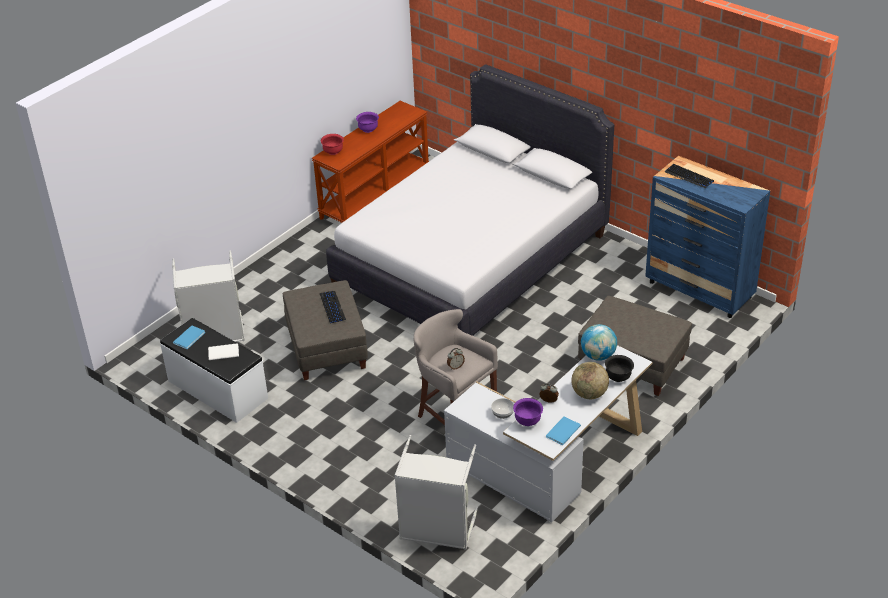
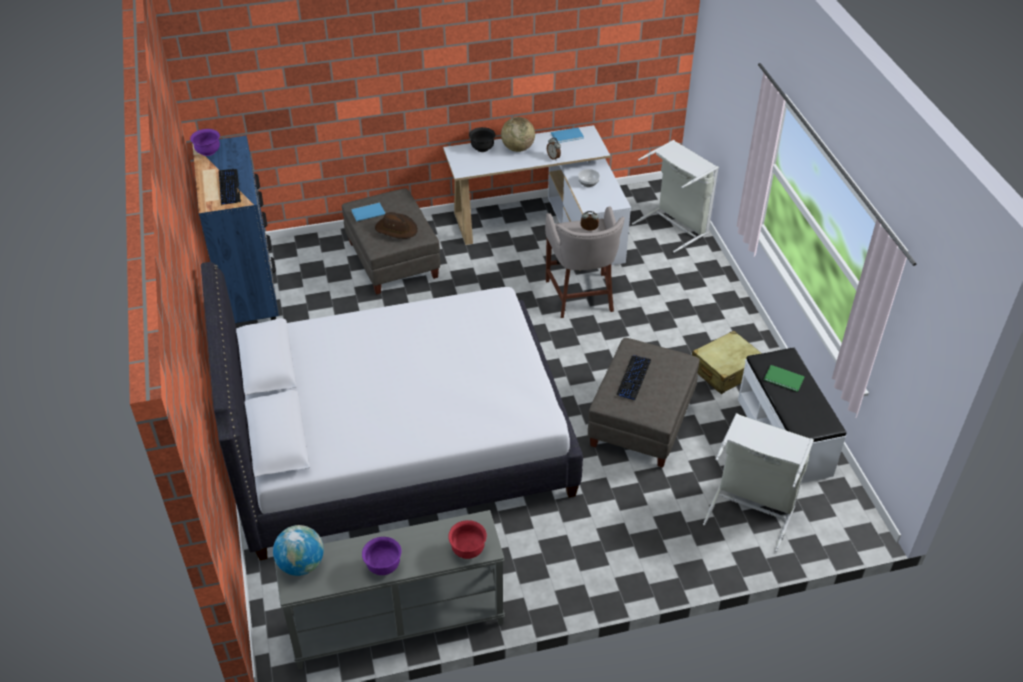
camera: 145 degrees left, 5 degrees up
(190, 337) = (810, 415): blue book -> blue book (367, 212)
(222, 352) = (784, 379): white book -> green book
(292, 415) = (725, 370): none -> beige suitcase
(375, 194) = (397, 624): brown console table -> grey console table
(527, 421) = (584, 152): purple bowl -> purple bowl (208, 152)
(598, 356) = (476, 168): globe -> globe (301, 564)
(619, 321) = (396, 229): none -> brown hat

